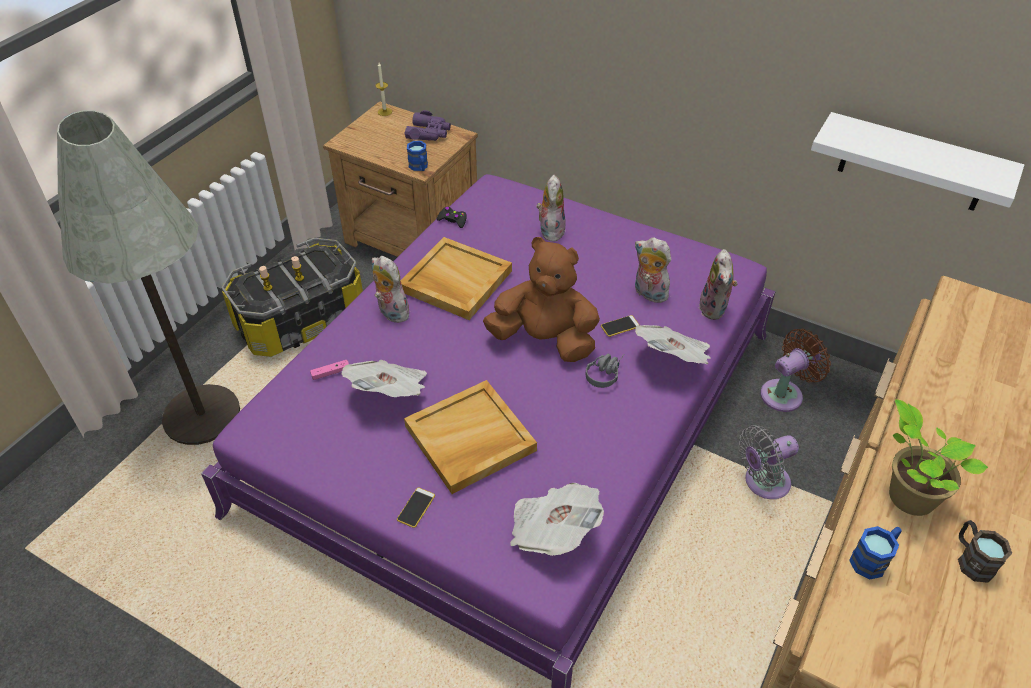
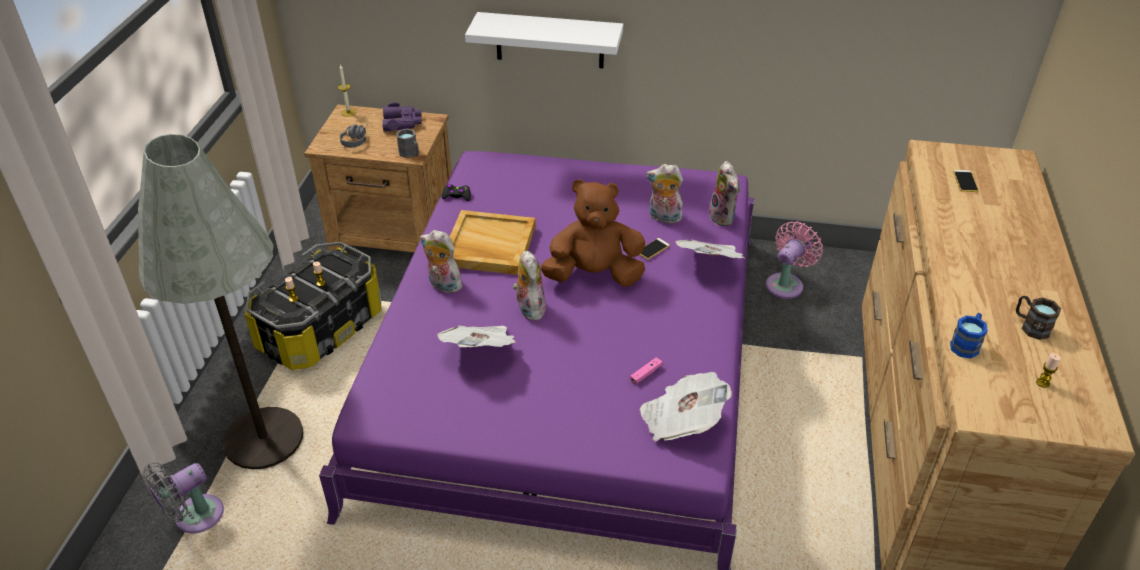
camera: 20 degrees left, 5 degrees down
(330, 373) = (415, 349): pink game controller -> pink game controller (646, 374)
(416, 507) = (555, 436): phone -> phone (965, 181)
(419, 167) = (410, 154): blue mug -> grey mug
(469, 439) = (573, 370): beige tray -> none
(550, 230) = (550, 185): plush toy -> plush toy (529, 308)
(605, 373) = (659, 289): grey headphones -> grey headphones (356, 139)
(762, 483) = (801, 358): grey fan -> grey fan (194, 518)
(785, 394) = (786, 284): brown fan -> pink fan
(907, 495) = (966, 296): potted plant -> none
(914, 163) = (855, 59): white shelf -> white shelf (549, 40)
(947, 641) = (1042, 383): none -> candle

